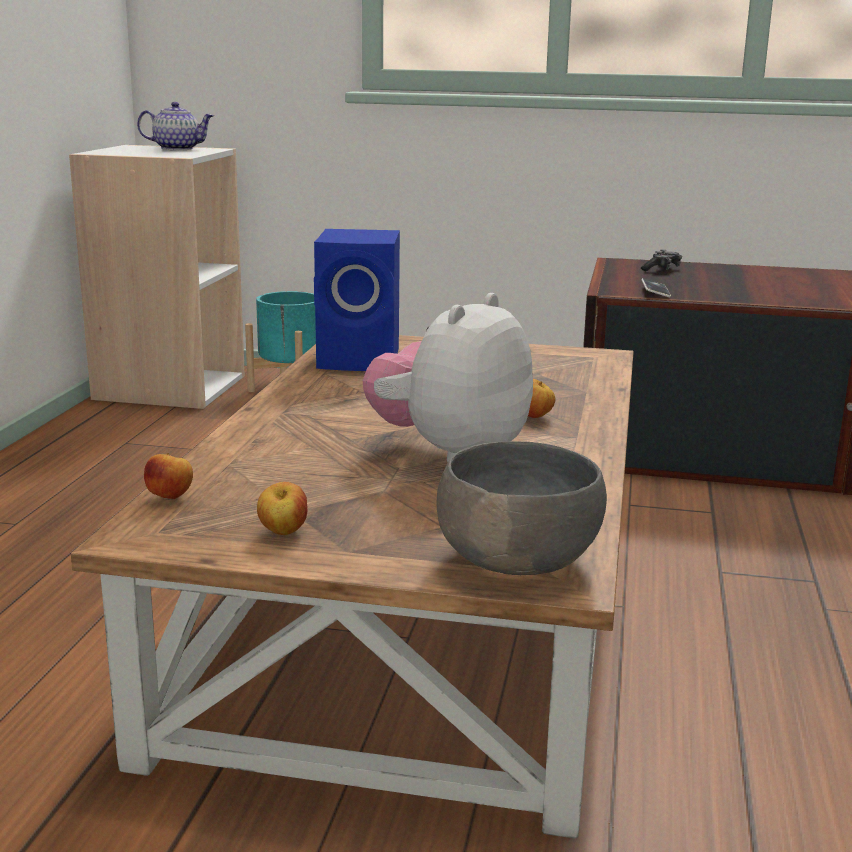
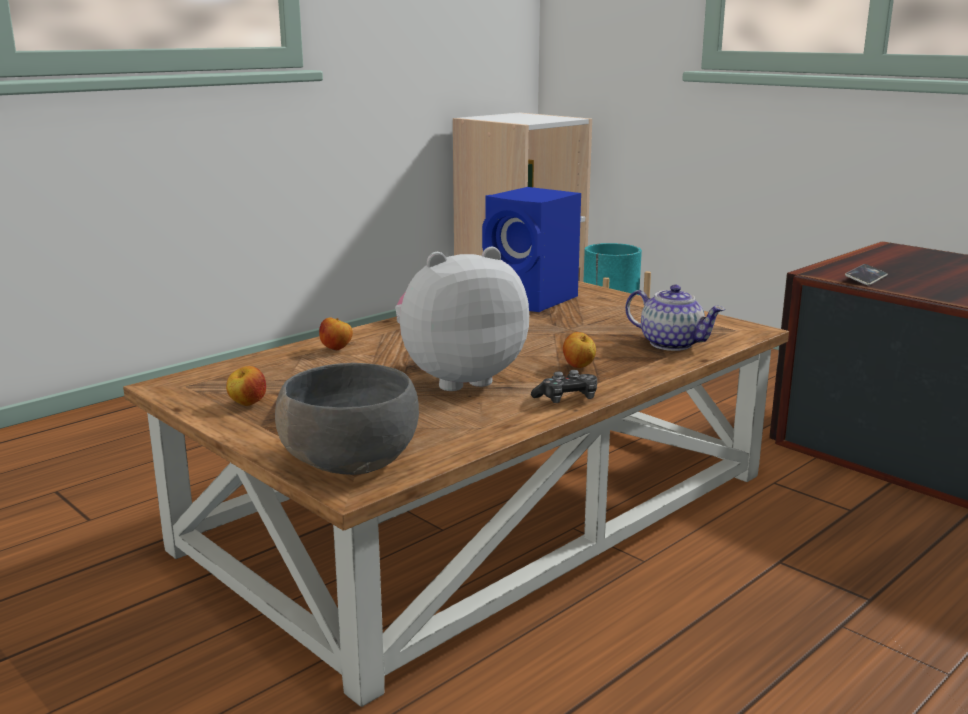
camera: 35 degrees right, 0 degrees up
(170, 498) = (230, 367): apple -> apple (336, 349)
(178, 149) = (544, 117): teapot -> teapot (672, 344)
(662, 269) = (925, 259): game controller -> game controller (567, 399)

